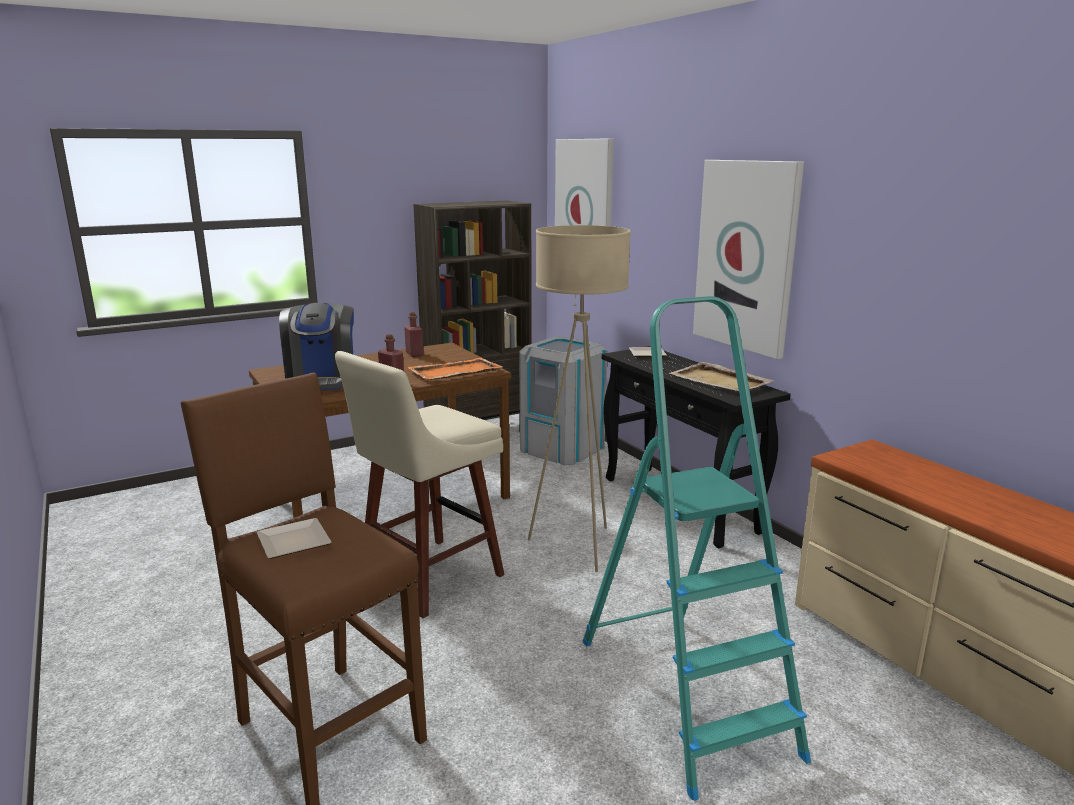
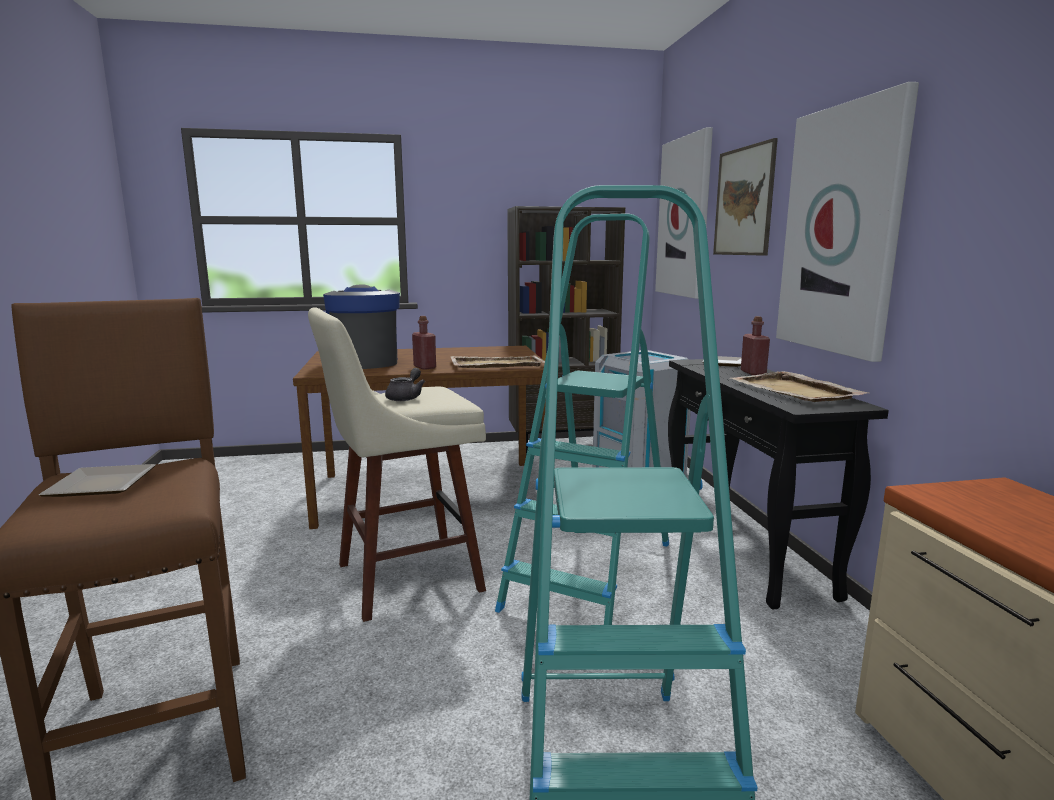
camera: 20 degrees right, 5 degrees down
(322, 380) = (364, 361): coffee machine -> coffee machine turned 150 degrees clockwise
(414, 354) = (477, 350): red bottle -> red bottle (753, 372)
(428, 422) = (406, 397): none -> grey teapot
(454, 372) = (496, 364): orange tray -> beige tray
(577, 546) = (590, 574): beige floor lamp -> turquoise step ladder
(651, 212) = (743, 201): none -> picture

